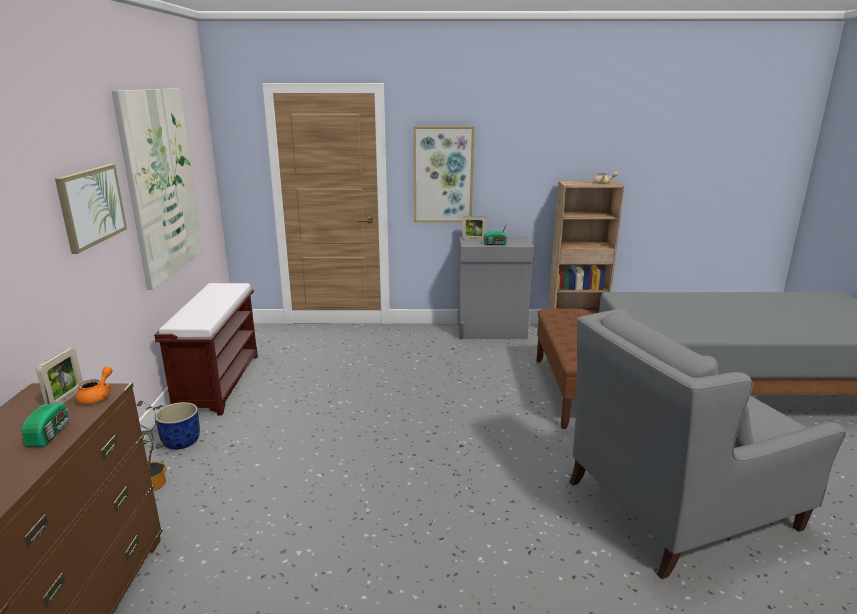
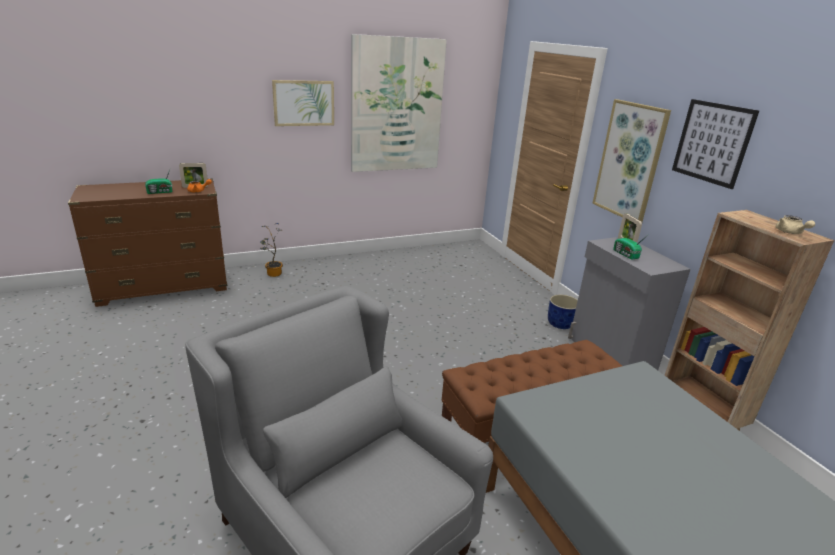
camera: 65 degrees right, 5 degrees up
(181, 441) = (318, 268): blue planter -> blue planter (560, 324)
(219, 382) = (393, 258): brown bench -> none
(516, 143) = (712, 143): none -> picture

